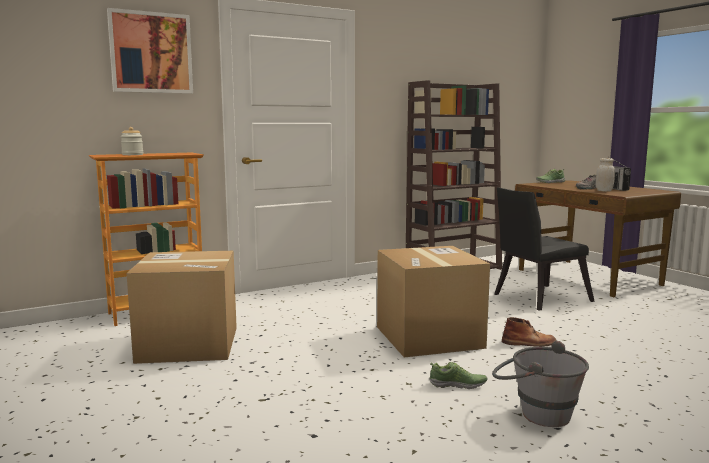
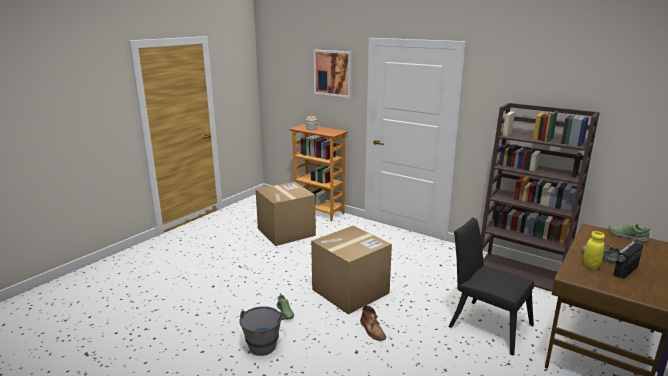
camera: 65 degrees right, 10 degrees up
(604, 191) = (591, 266): white jar -> yellow jar

